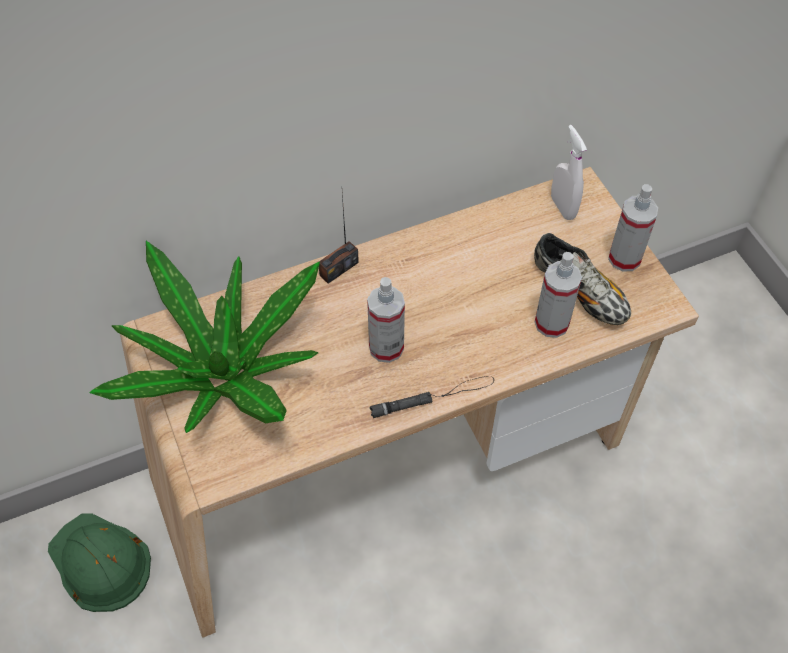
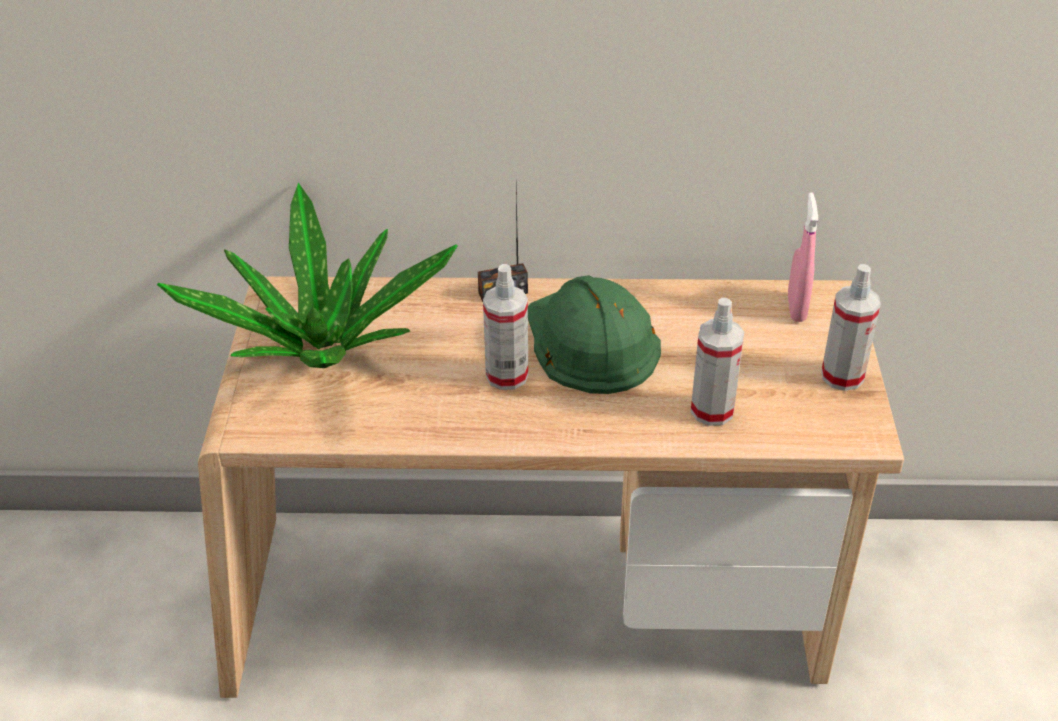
camera: 25 degrees right, 15 degrees down
(100, 563) = (162, 584): green hard hat -> green hard hat (589, 341)
(433, 397) = (528, 435): black flashlight -> none
(562, 207) = (796, 308): white spray bottle -> pink spray bottle
(579, 291) = (766, 390): shoe -> none

